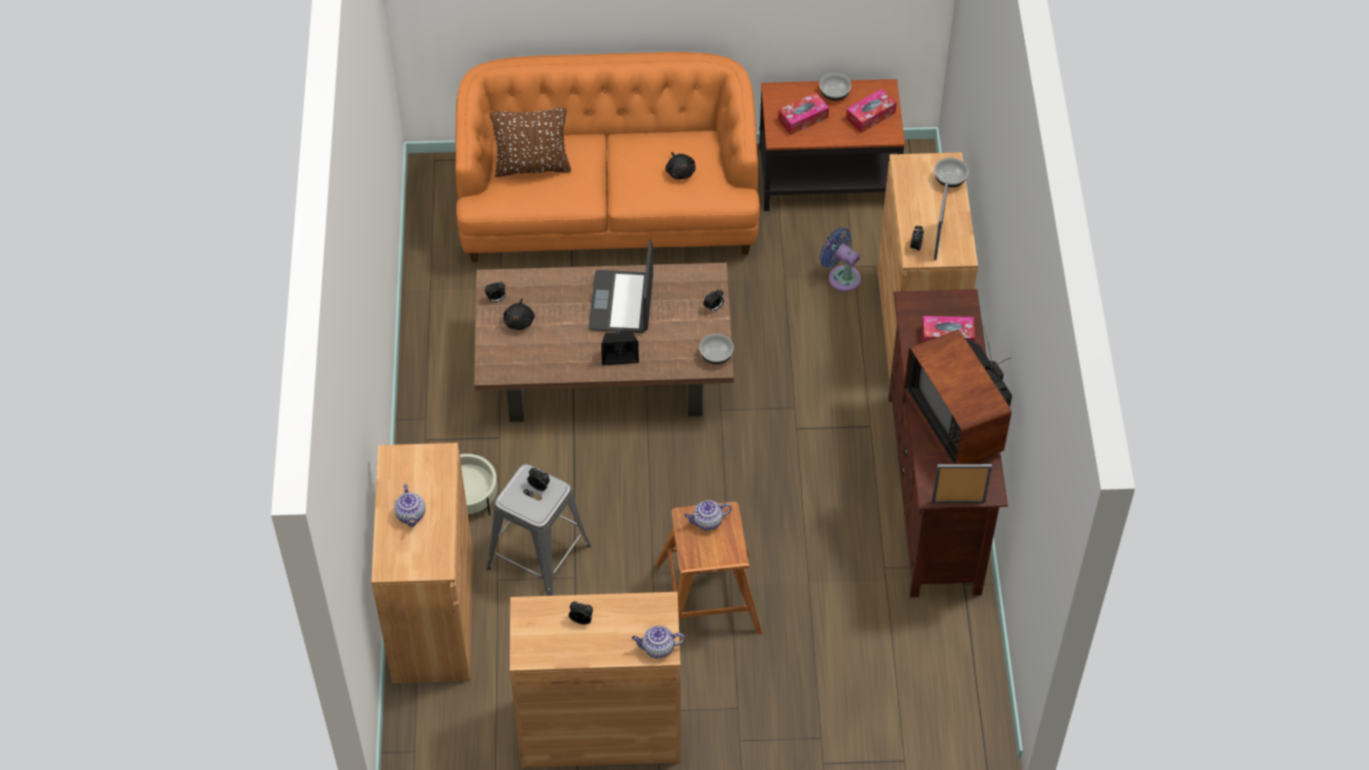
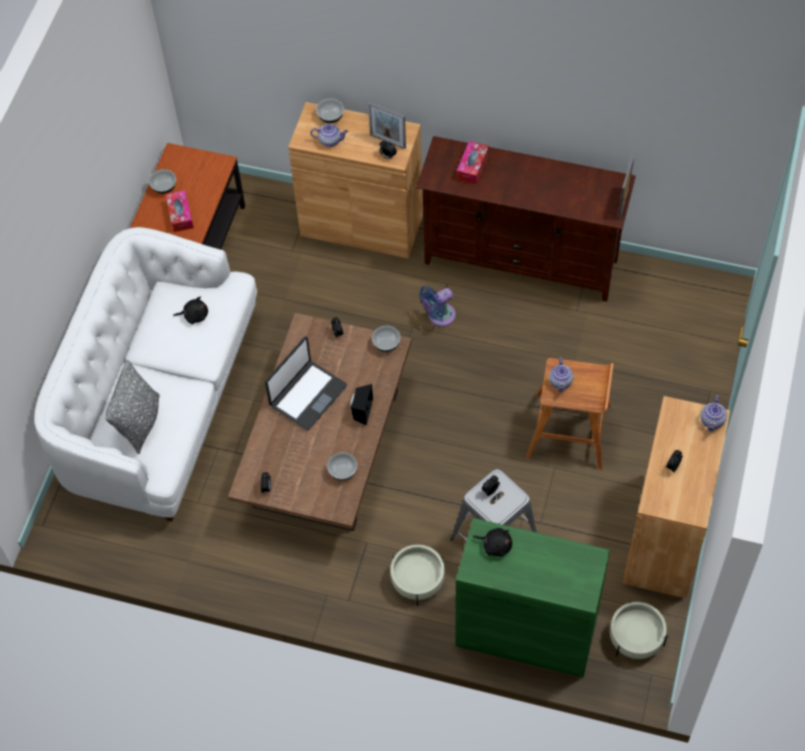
camera: 70 degrees left, 5 degrees up
(411, 515) = (537, 568): teapot -> teapot (330, 140)
(433, 614) = (526, 632): brown cabinet -> green cabinet
(456, 726) = (636, 637): none -> beige planter
(519, 321) = (297, 475): black plush toy -> black plush toy (495, 545)
(532, 166) = (139, 422): brown pillow -> grey pillow
(537, 359) = (342, 471): none -> bowl
(609, 210) = (160, 403): orange sofa -> white sofa
(622, 303) = (307, 395): laptop -> laptop turned 75 degrees counterclockwise
(841, 276) = (298, 261): blue fan -> blue fan (439, 316)
(870, 116) = (198, 170): tissue box -> none
(960, 420) = (551, 181): television -> none

